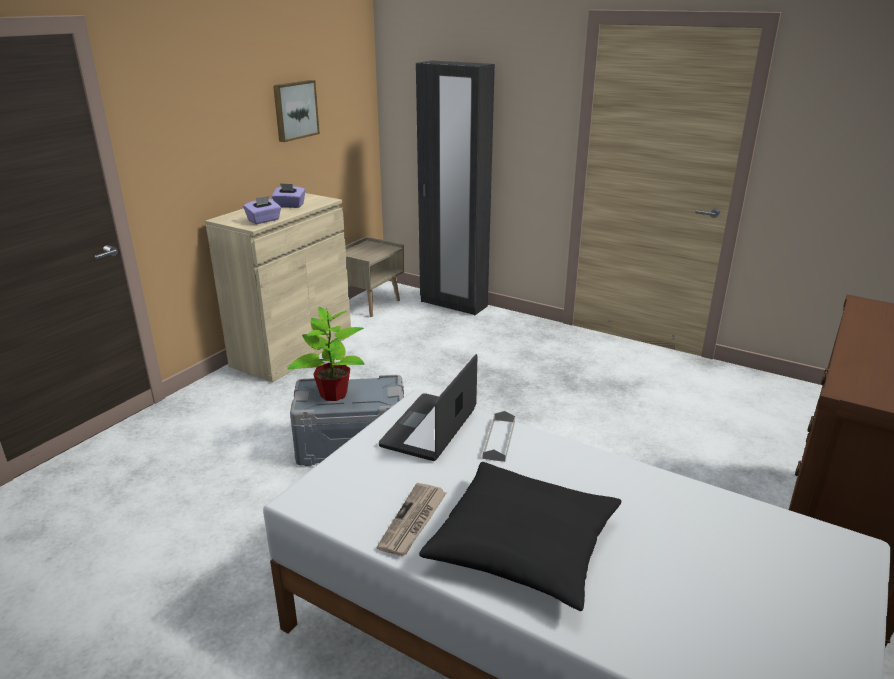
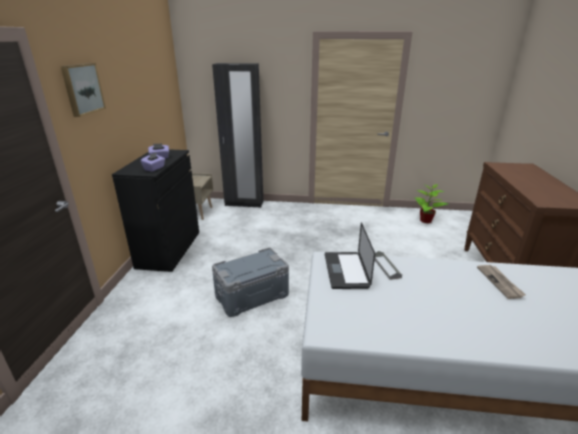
camera: 25 degrees left, 0 degrees up
(292, 350) = (169, 249): beige cabinet -> black cabinet
(294, 110) = (145, 96): picture -> picture (82, 89)
(333, 394) = (241, 267): potted plant -> potted plant (425, 220)
(413, 521) = (395, 325): newspaper -> newspaper (500, 282)
(523, 545) = (458, 319): black pillow -> none

